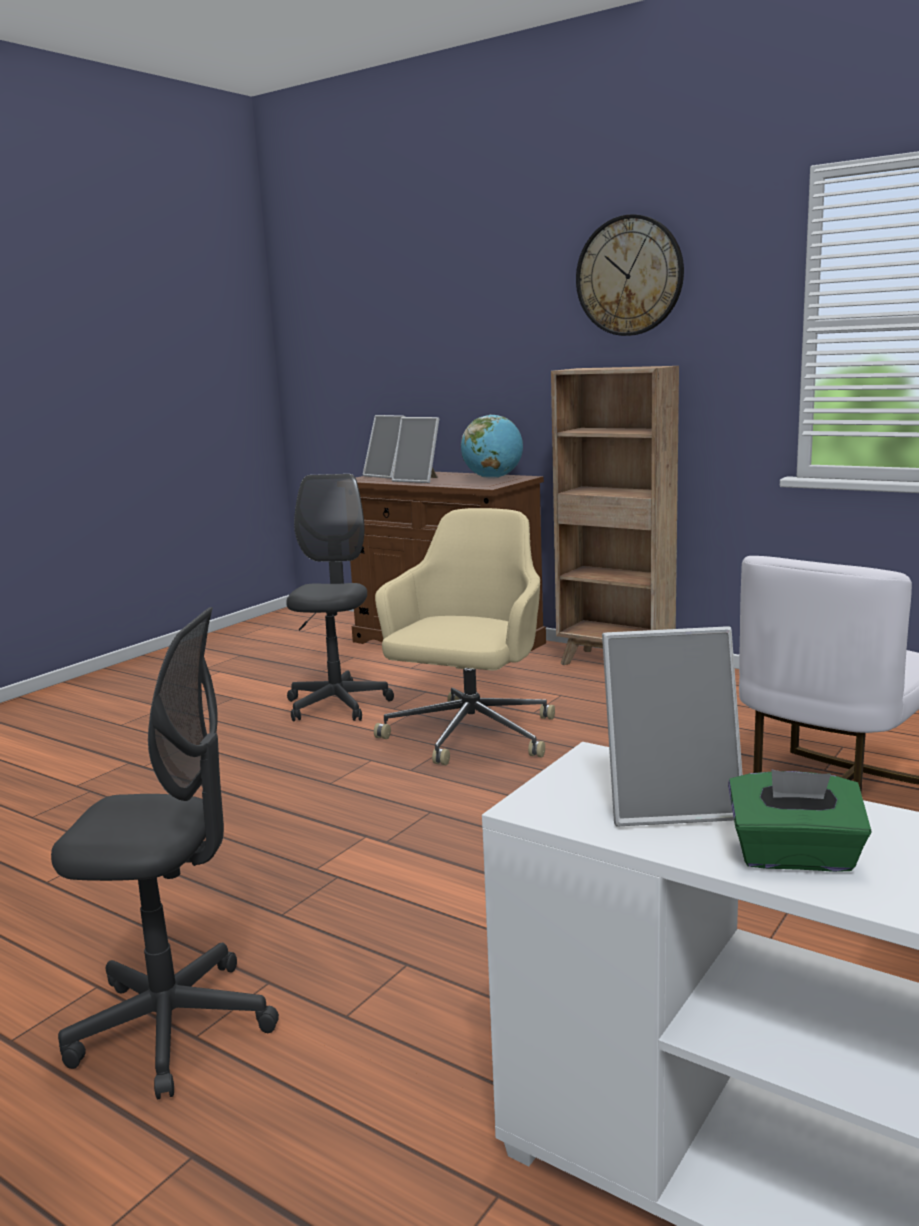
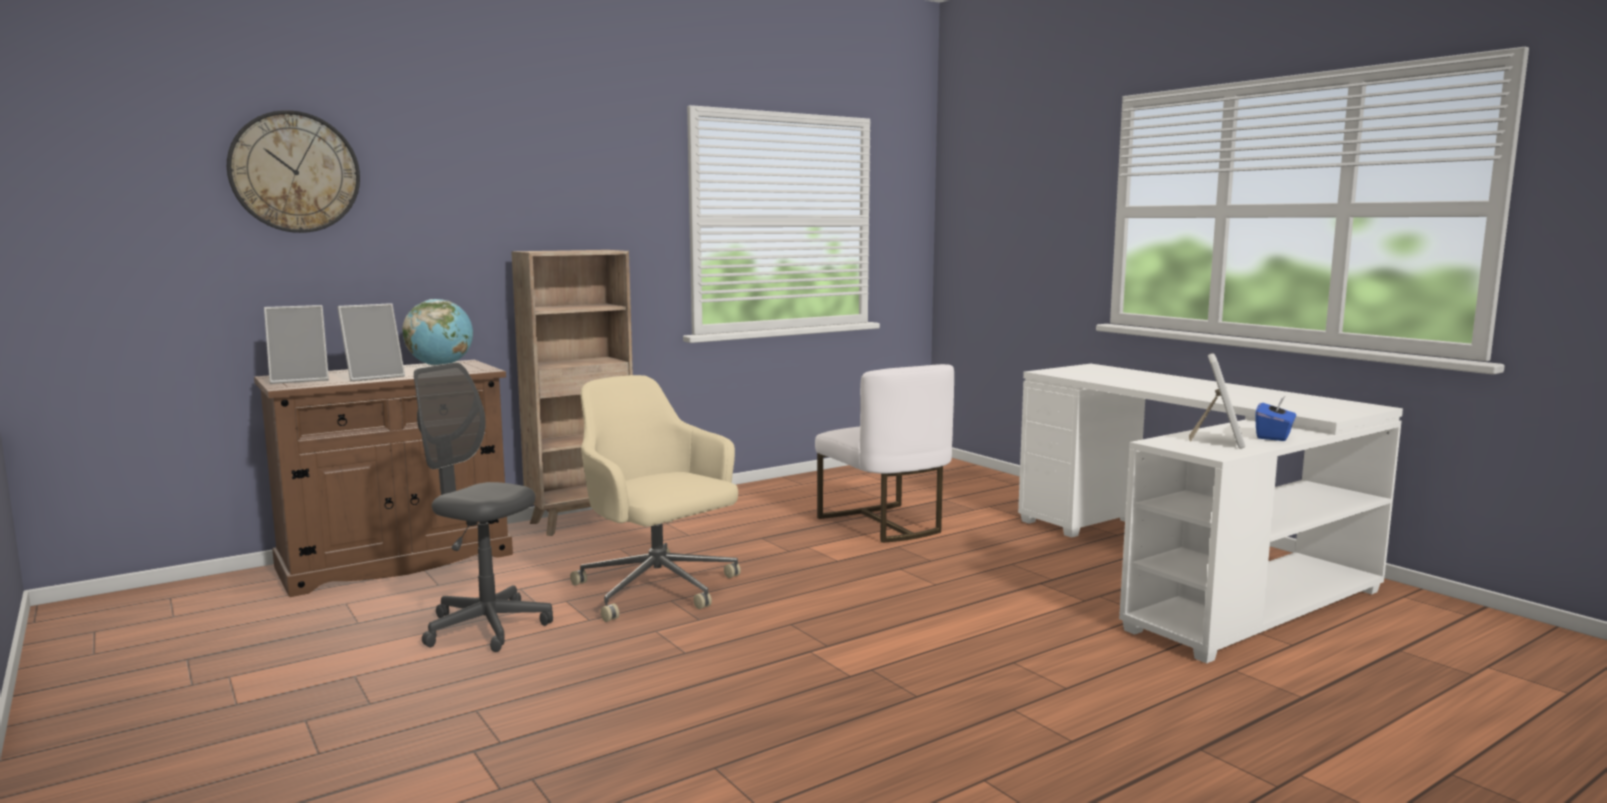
camera: 70 degrees left, 5 degrees down
(174, 1027) = (1056, 748): grey office chair -> none
(629, 276) = (551, 170): wall clock -> wall clock (294, 172)
(795, 857) = (1274, 436): green tissue box -> blue tissue box

